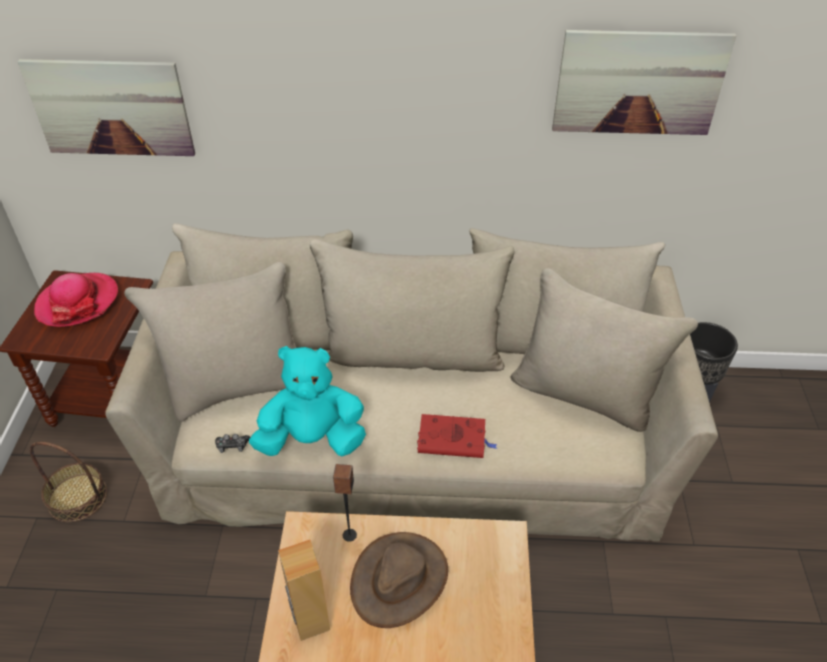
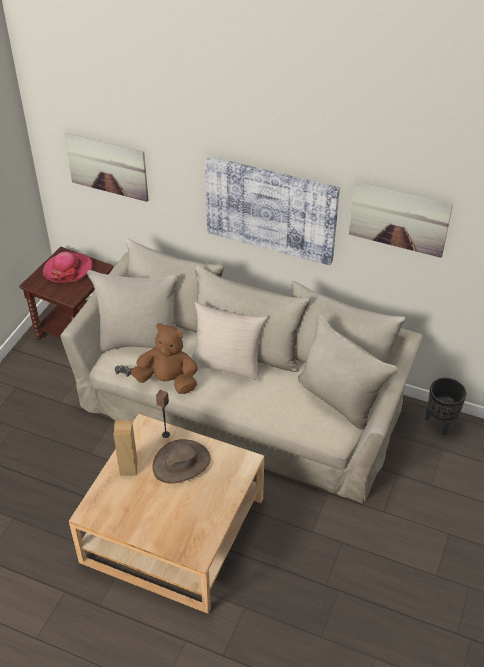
camera: 20 degrees right, 0 degrees up
(77, 497) = (40, 382): basket -> none
(312, 440) = (168, 381): turquoise plush toy -> brown plush toy
(395, 388) = (227, 365): none -> beige pillow
(416, 117) = (271, 208): none -> picture
(454, 439) = (246, 402): red book -> none

